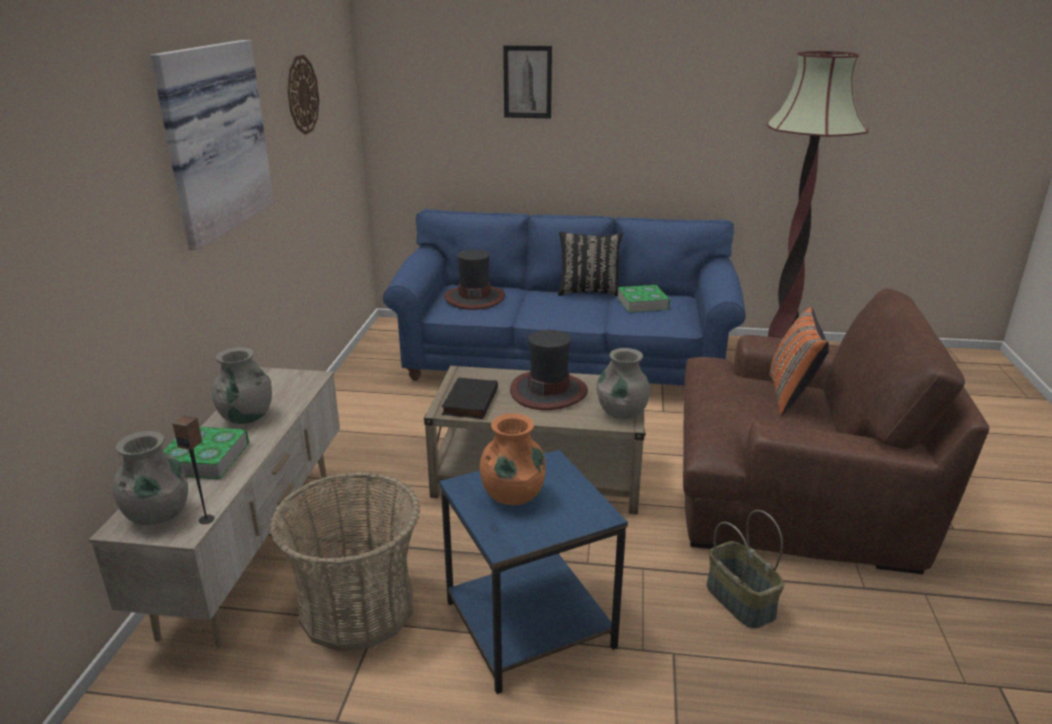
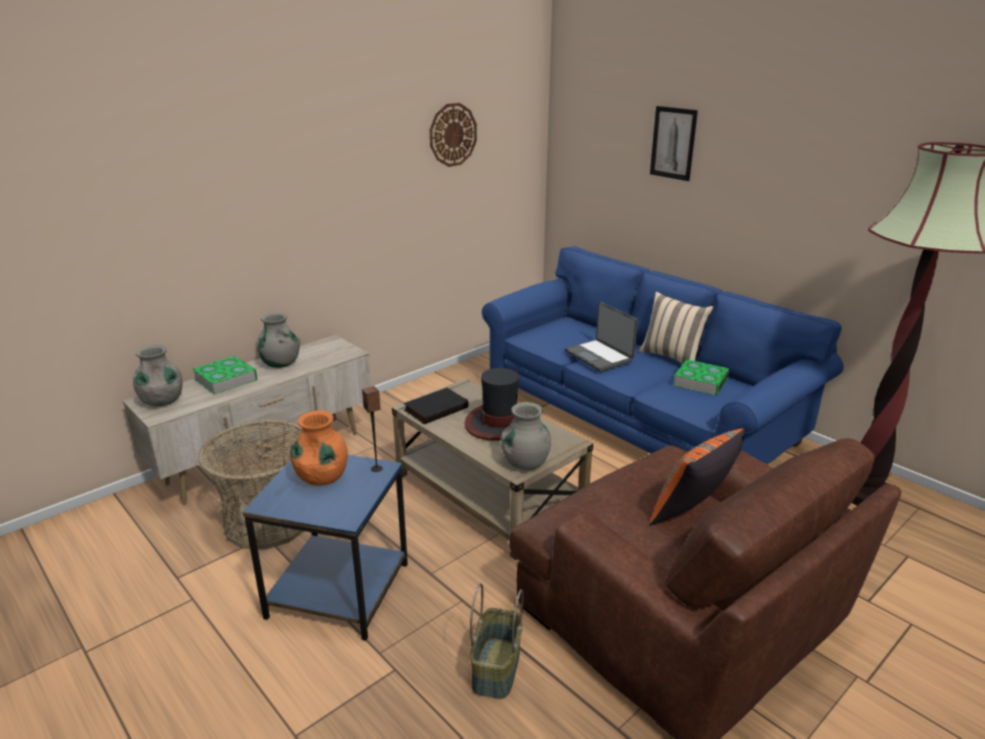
camera: 40 degrees right, 0 degrees up
(206, 519) = (175, 414): speaker -> speaker (377, 468)
(211, 139) = (317, 161): picture -> none
(474, 298) = (564, 333): hat -> none
(536, 308) = (599, 356): none -> laptop
(589, 292) = (672, 357): black pillow -> beige pillow

